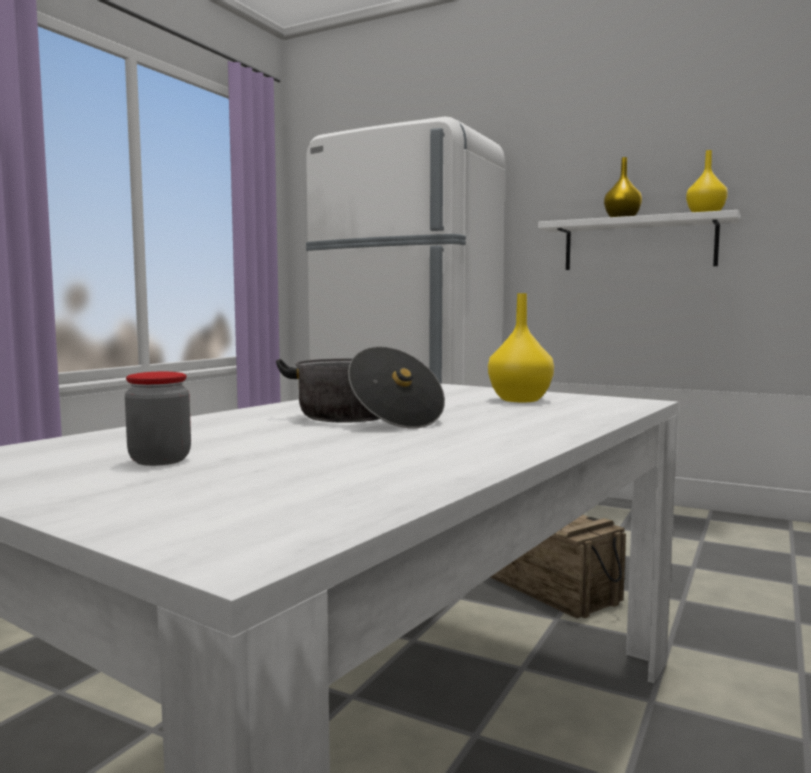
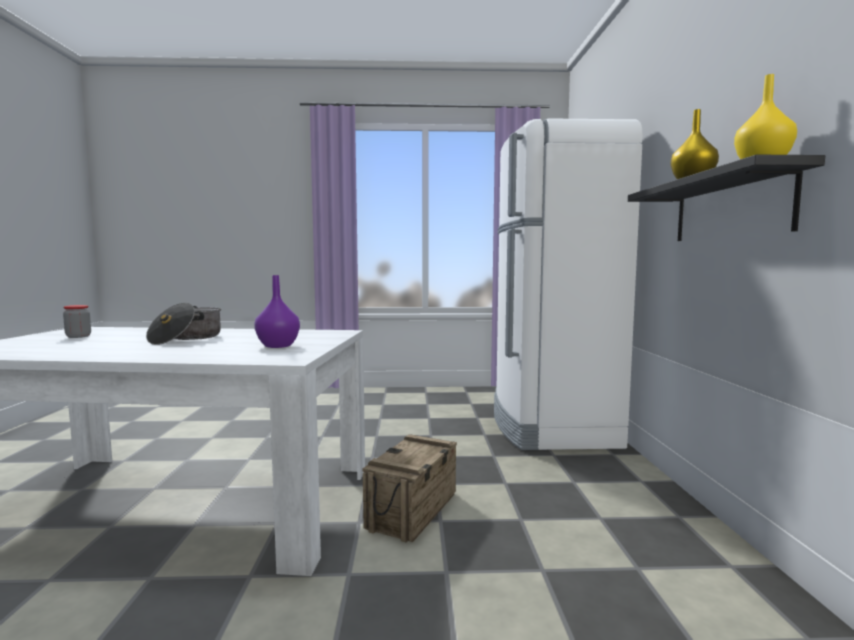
camera: 60 degrees right, 0 degrees up
(519, 400) = (277, 346): yellow vase -> purple vase
(639, 244) = (729, 208): white shelf -> black shelf

